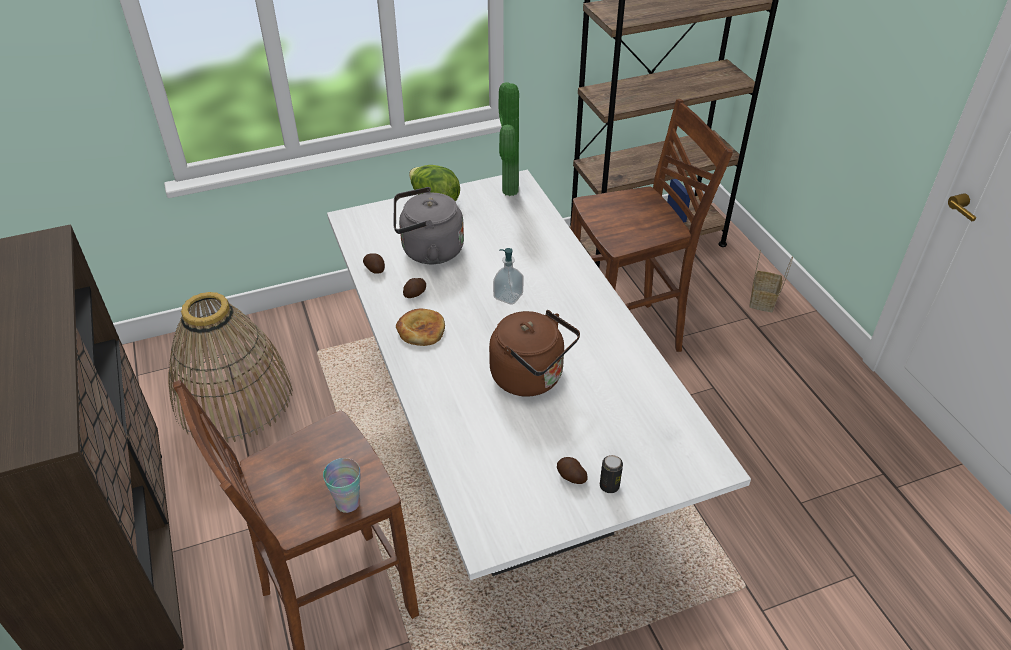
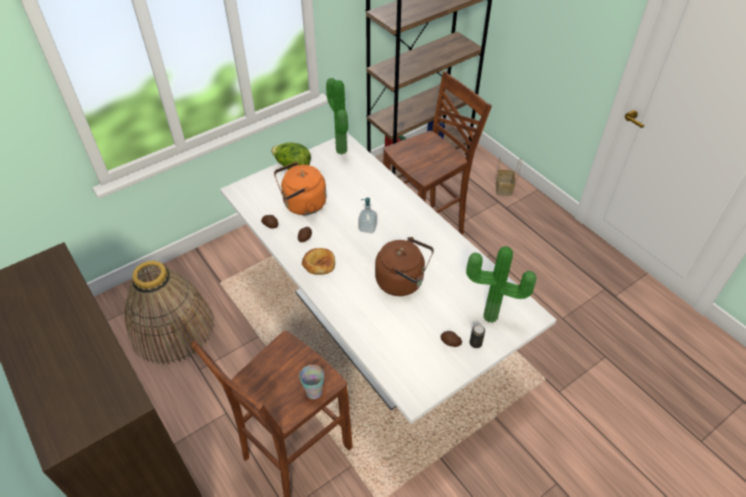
camera: 15 degrees left, 5 degrees up
(428, 251) = (302, 205): grey kettle -> orange kettle
(644, 456) = (490, 319): none -> potted plant

